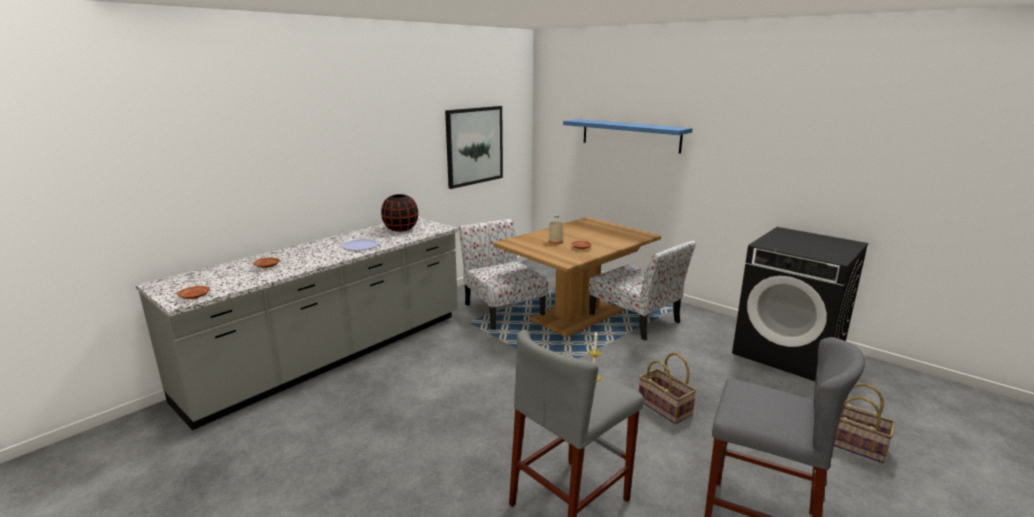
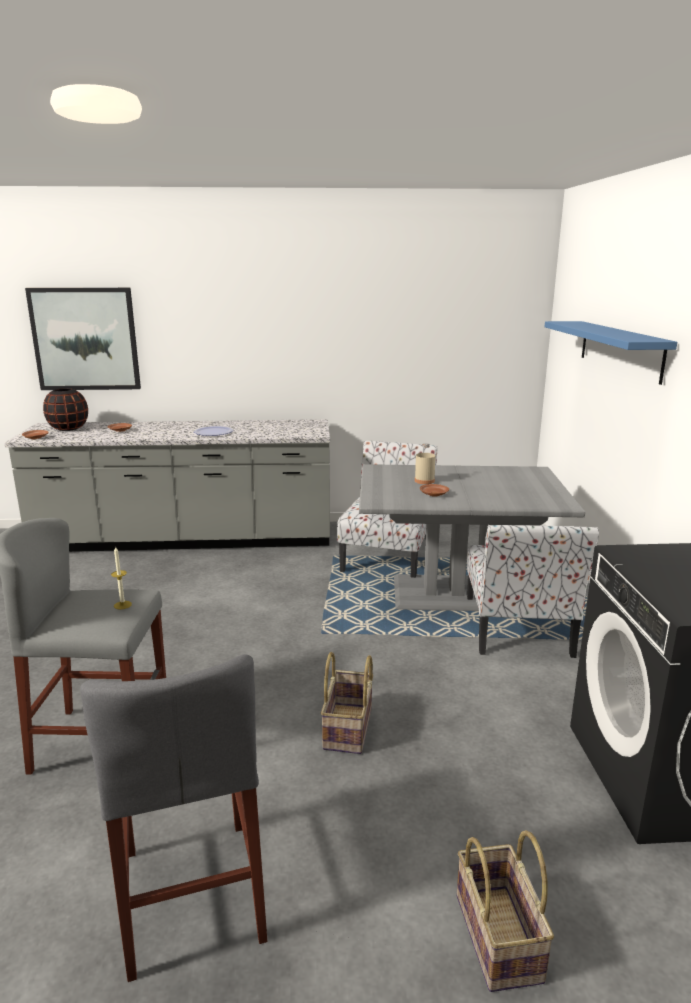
camera: 45 degrees right, 0 degrees up
(401, 229) = (280, 427): black vase -> black vase (68, 428)
(474, 146) = (433, 347): picture -> picture (85, 339)
(576, 314) = (455, 593): brown dining table -> grey dining table

